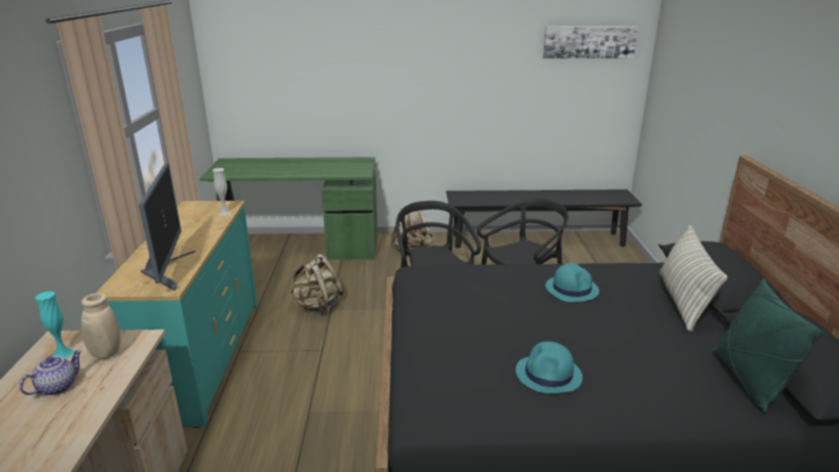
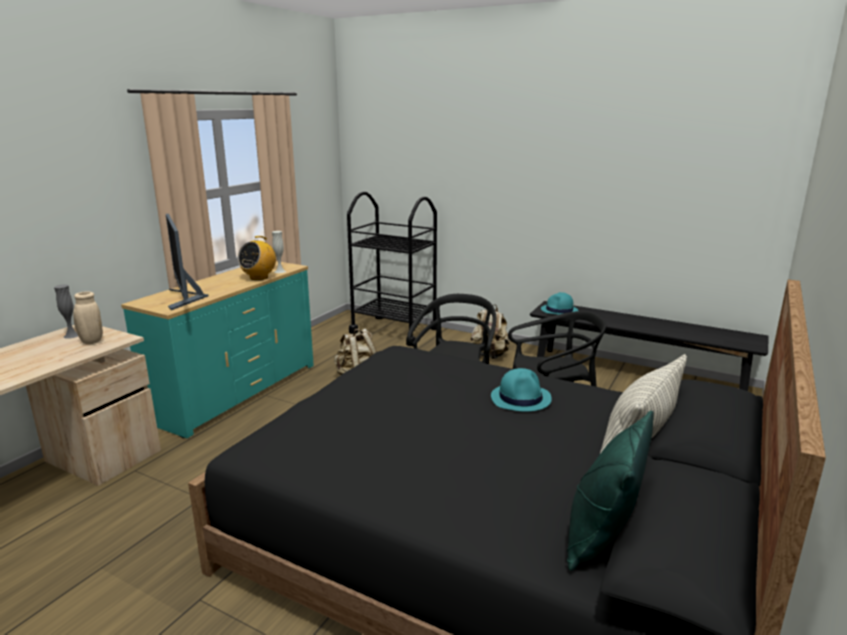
camera: 30 degrees right, 5 degrees down
(57, 387) = (42, 352): teapot -> none
(62, 354) = (71, 335): turquoise vase -> grey vase
(168, 270) = (186, 298): monitor -> monitor turned 135 degrees clockwise
(212, 225) = (259, 277): none -> radio
(299, 246) = (394, 330): green desk -> black cart
(549, 375) = (390, 458): turquoise hat -> turquoise hat (559, 310)
(589, 42) = (721, 146): picture -> none

